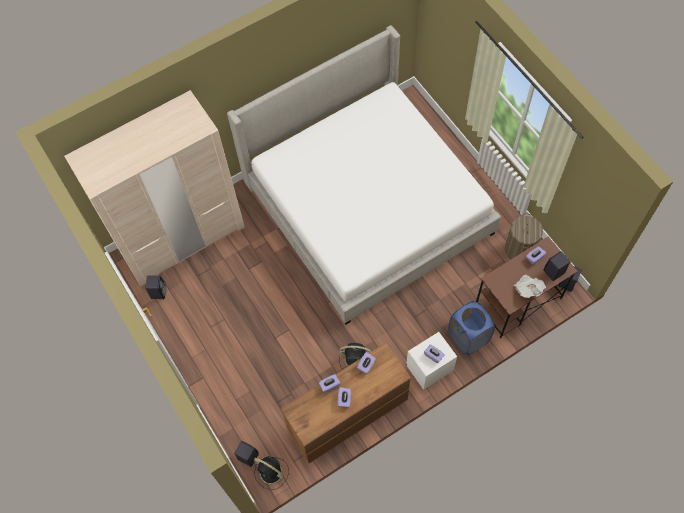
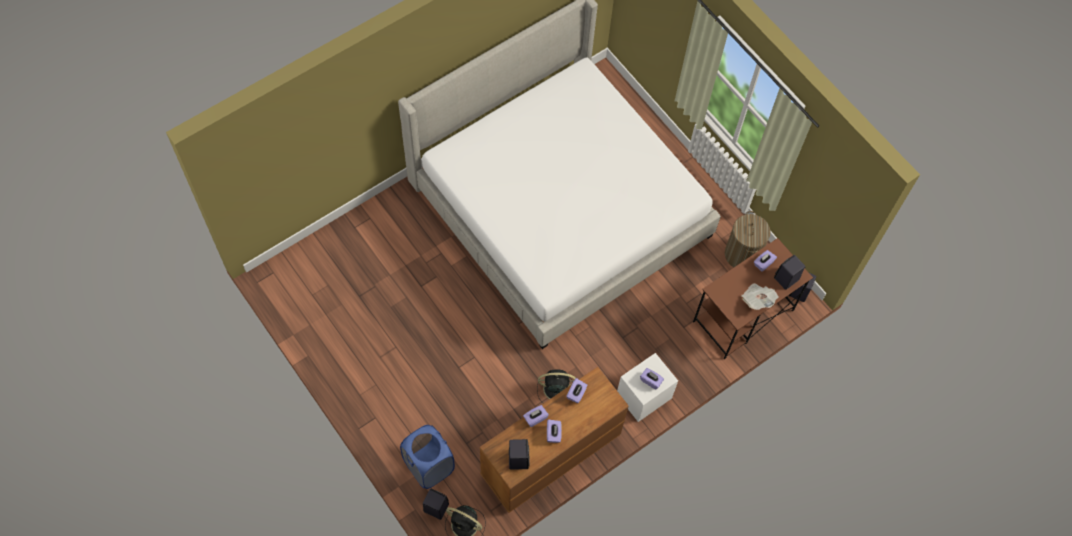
camera: 10 degrees left, 0 degrees up
(158, 291) = (313, 316): black speaker -> black speaker (518, 458)
(182, 238) = (336, 251): beige wardrobe -> none
(468, 337) = (687, 359): blue laundry basket -> blue laundry basket (428, 466)

